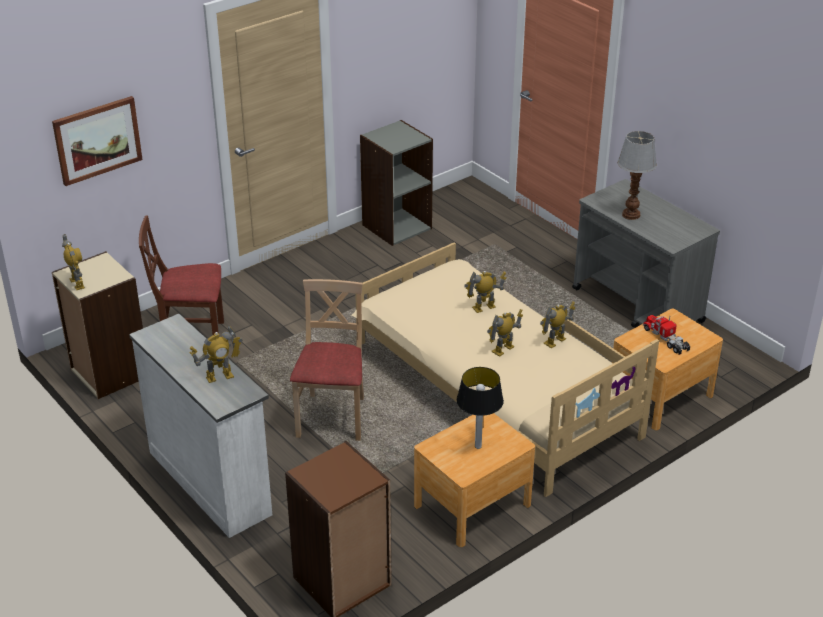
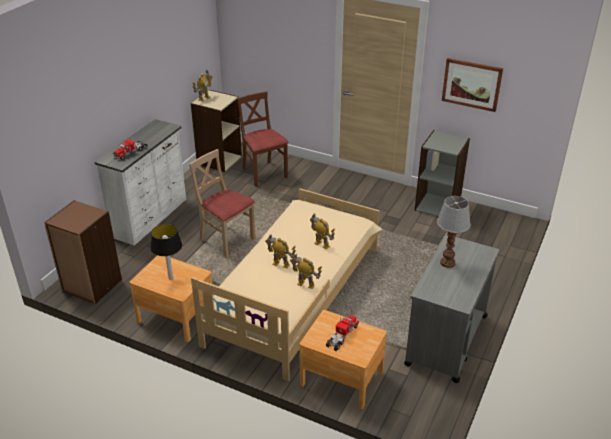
camera: 65 degrees right, 0 degrees up
(97, 140) = (263, 37): picture -> picture (471, 84)
(219, 376) = (131, 152): toy robot -> toy truck
(333, 417) = (226, 240): beige chair -> beige chair turned 120 degrees counterclockwise

